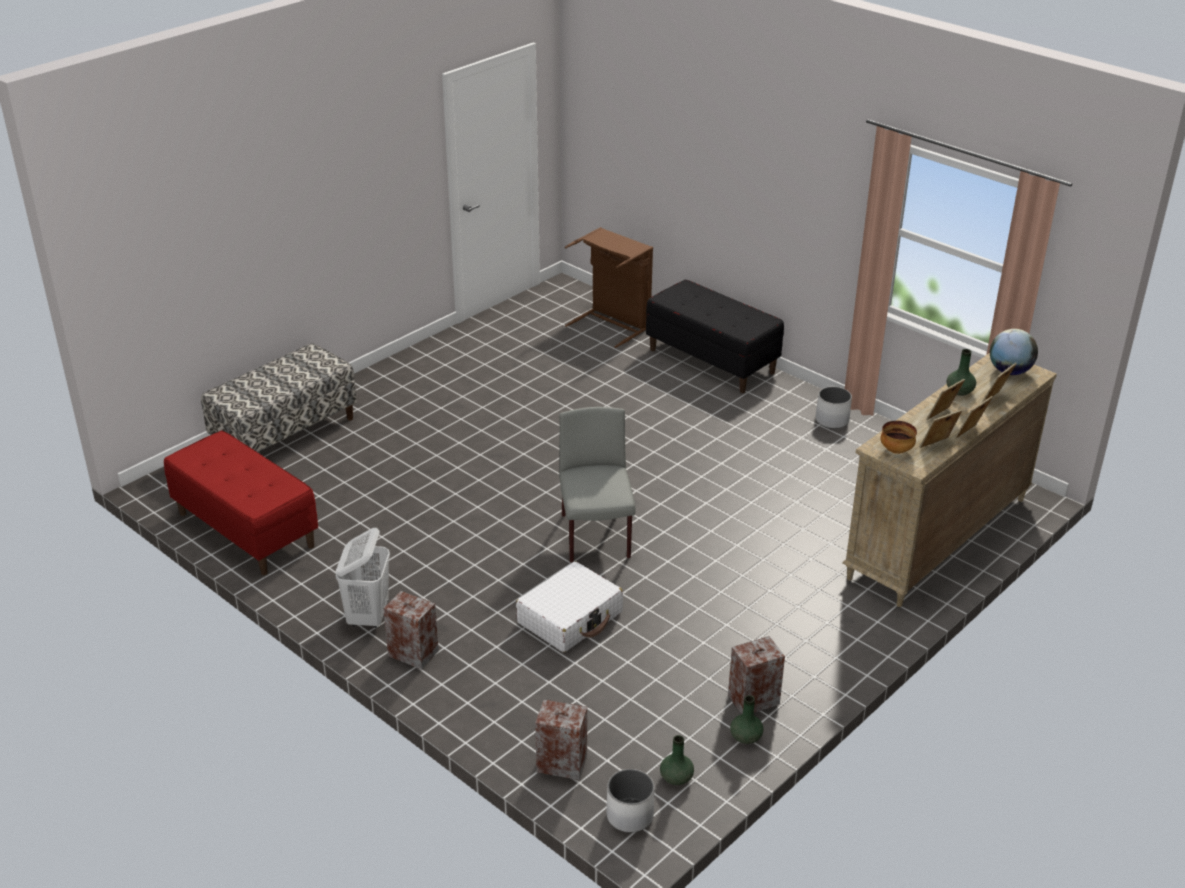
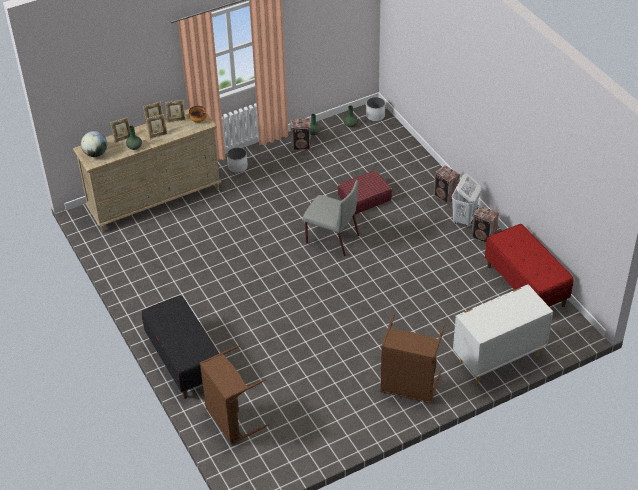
camera: 160 degrees left, 10 degrees up
(285, 433) = (498, 359): bench -> white dresser
(404, 386) = (409, 387): none -> brown laundry basket
(560, 763) = (395, 138): speaker -> speaker (484, 237)
(570, 618) = (364, 198): white suitcase -> red suitcase
(596, 537) = (331, 239): grey chair -> grey chair turned 75 degrees counterclockwise
(832, 420) = (145, 289): white planter -> white planter (237, 167)

